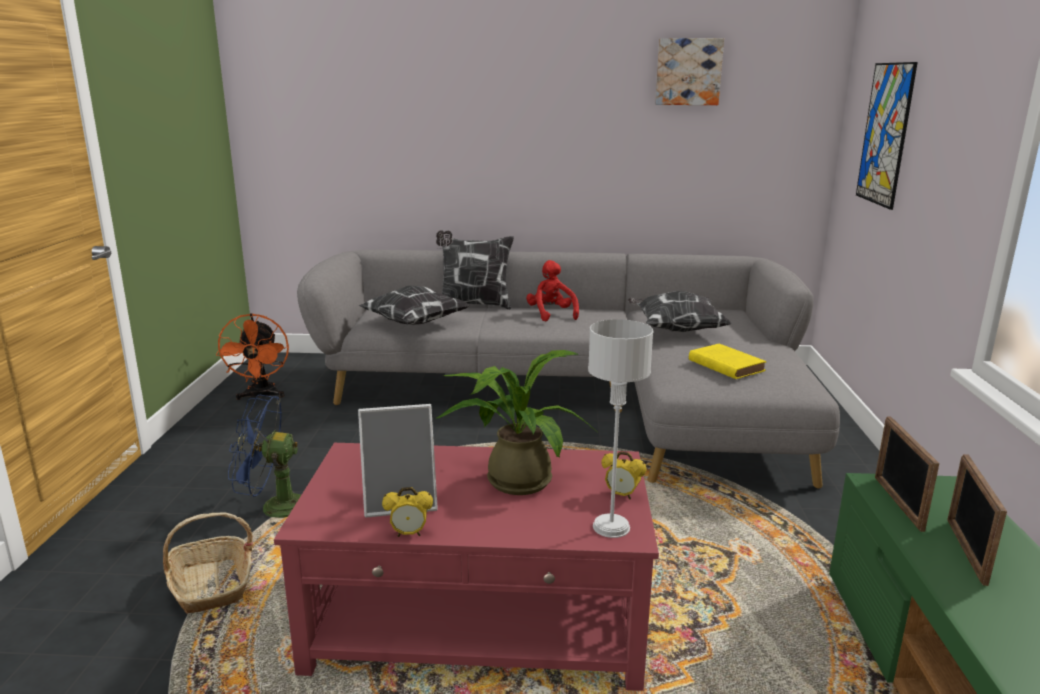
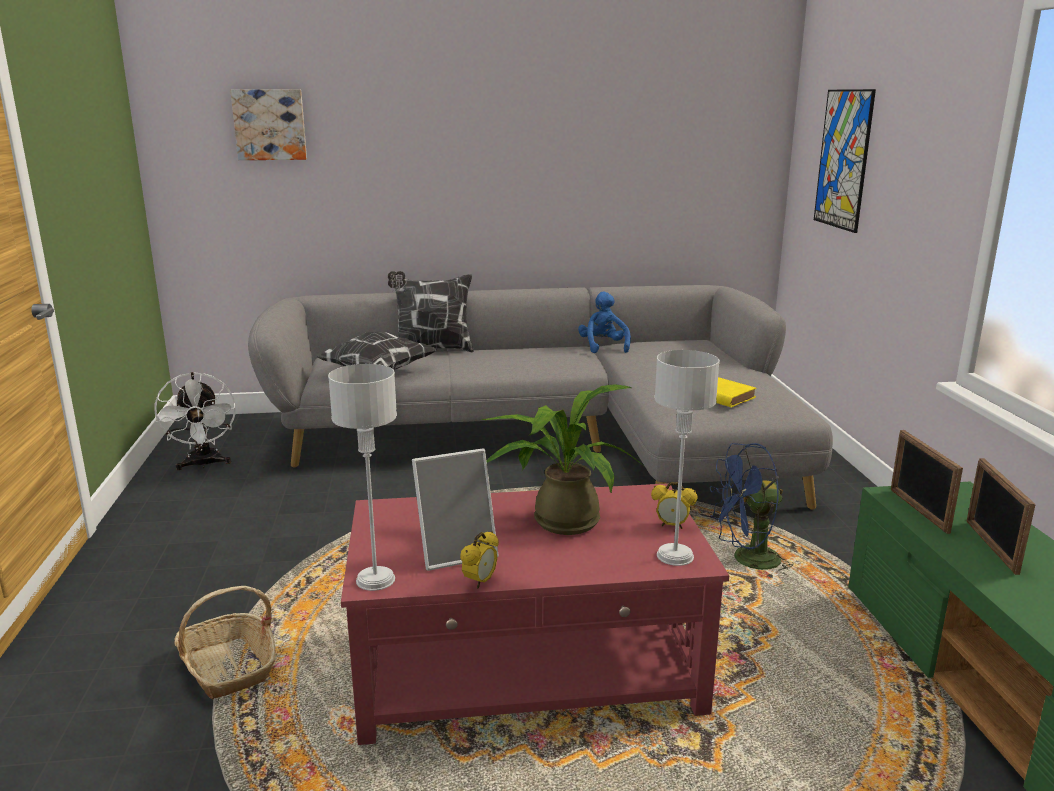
camera: 10 degrees left, 0 degrees up
(260, 396) = (203, 464): orange fan -> white fan
(274, 508) = (267, 581): blue fan -> blue fan (747, 561)
(314, 522) = (376, 580): none -> grey table lamp
(409, 534) = (480, 582): alarm clock -> alarm clock turned 45 degrees counterclockwise
(551, 314) = (519, 355): red plush toy -> none
(635, 311) = (603, 347): none -> blue plush toy
(675, 330) = (652, 363): pillow -> none
(688, 72) = (641, 98): picture -> picture (270, 125)

